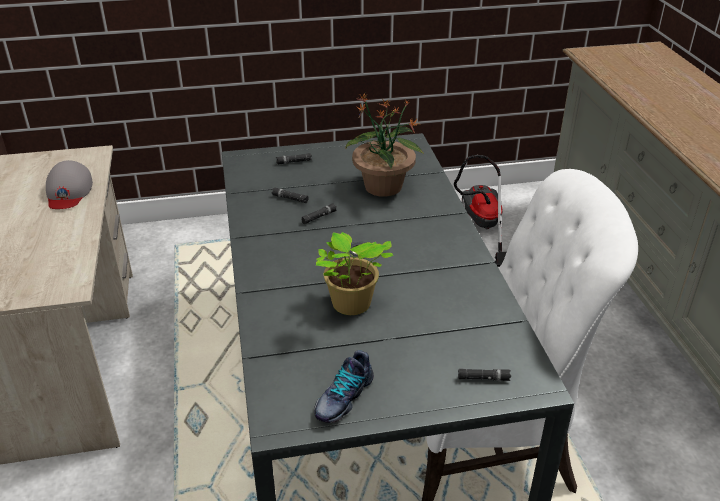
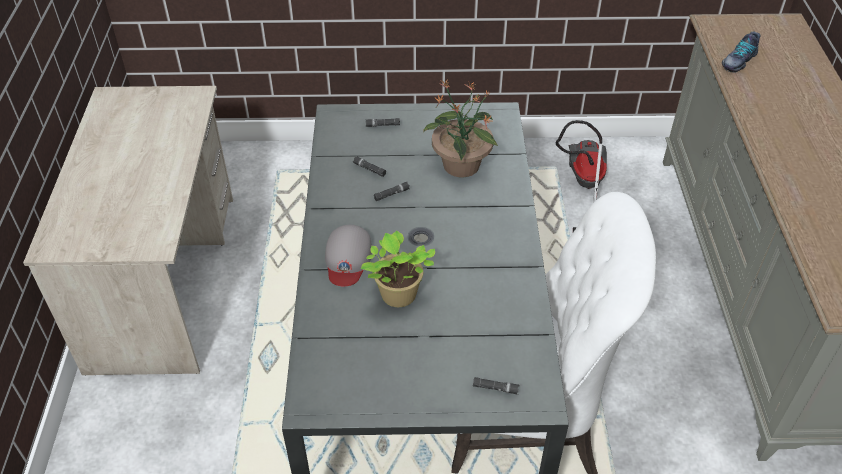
camera: 10 degrees right, 10 degrees up
(68, 191) = (169, 137): grey cap -> grey cap (347, 258)
(343, 397) = (368, 389): shoe -> shoe (738, 61)

